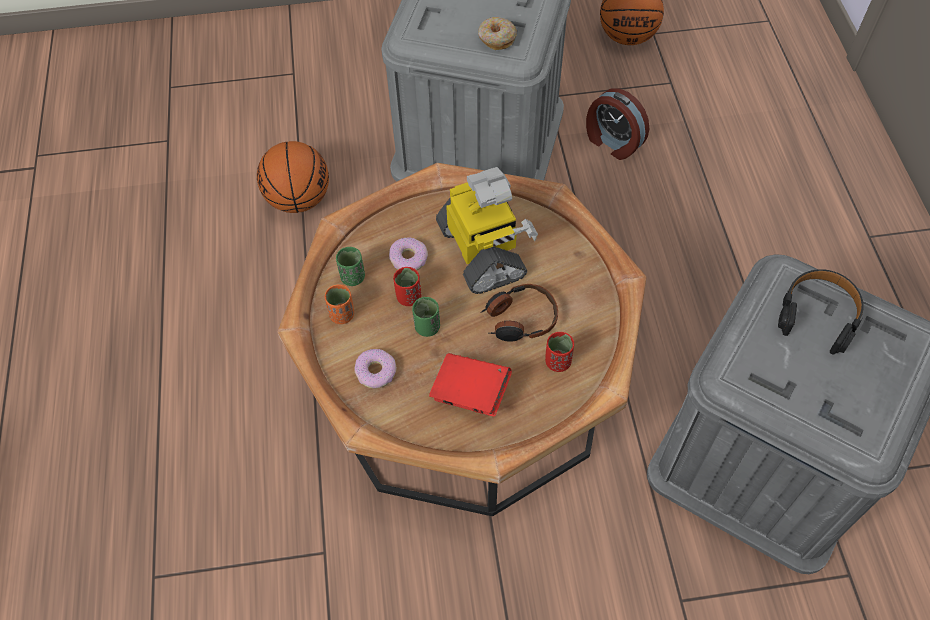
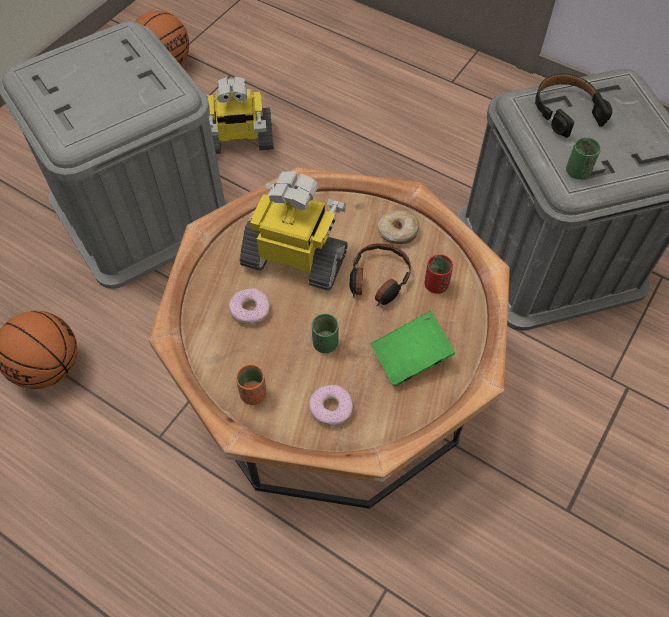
camera: 50 degrees left, 0 degrees up
(352, 277) = (226, 360): green cup -> green cup (577, 172)
(408, 297) = (285, 336): red cup -> none
(470, 393) = (410, 358): red book -> green book
(496, 38) = (143, 94): donut -> donut (397, 232)
(612, 142) = (239, 140): alarm clock -> toy robot

